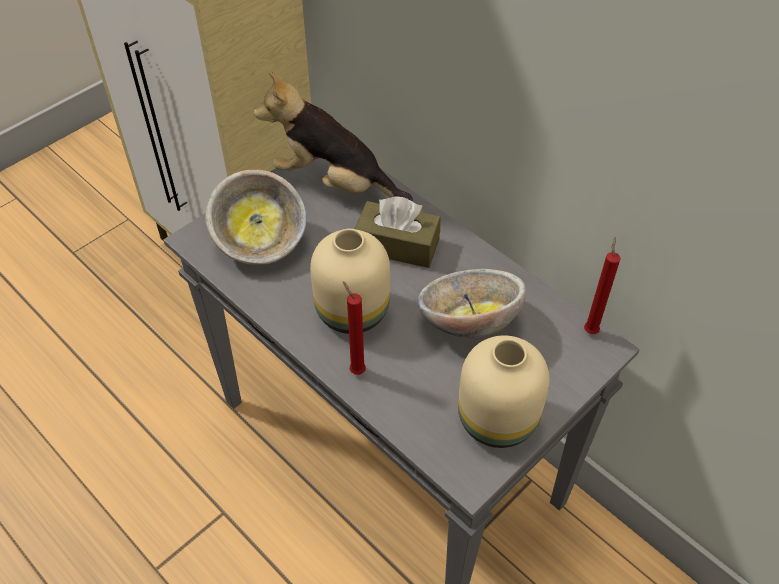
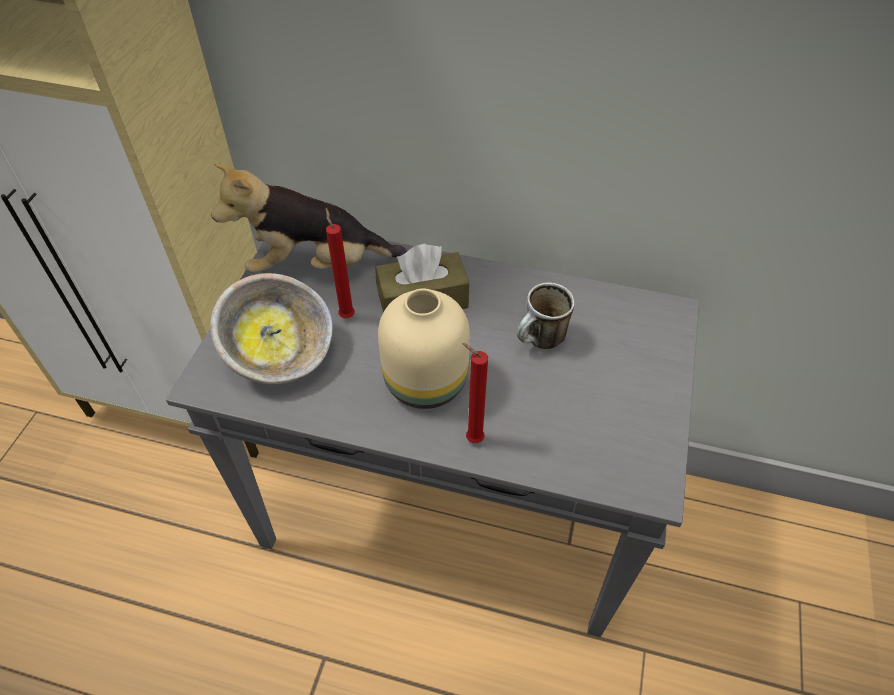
camera: 30 degrees left, 0 degrees up
(467, 321) = (540, 342): bowl -> mug
(499, 420) = (637, 419): beige vase -> none
(590, 329) = (649, 301): red candle -> red candle (346, 314)

